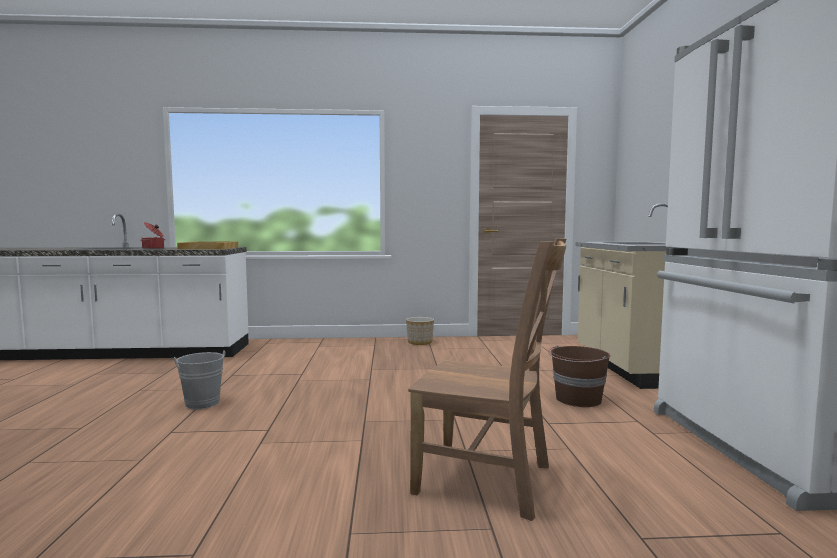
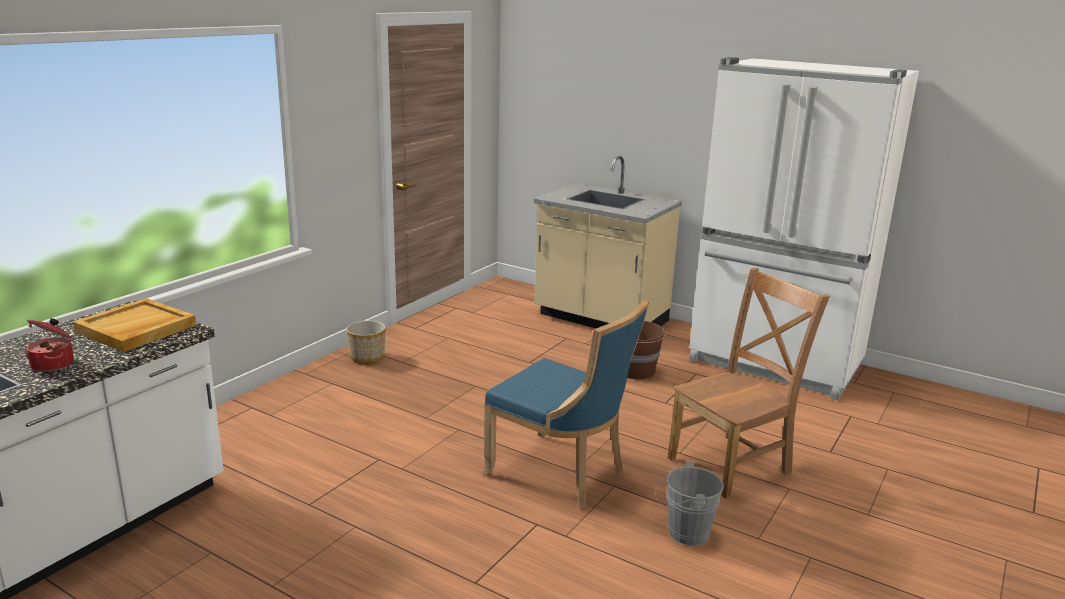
camera: 55 degrees left, 15 degrees up
(201, 402) = (397, 546): grey bucket -> grey bucket (683, 533)
(354, 418) = (561, 473): none -> blue chair

